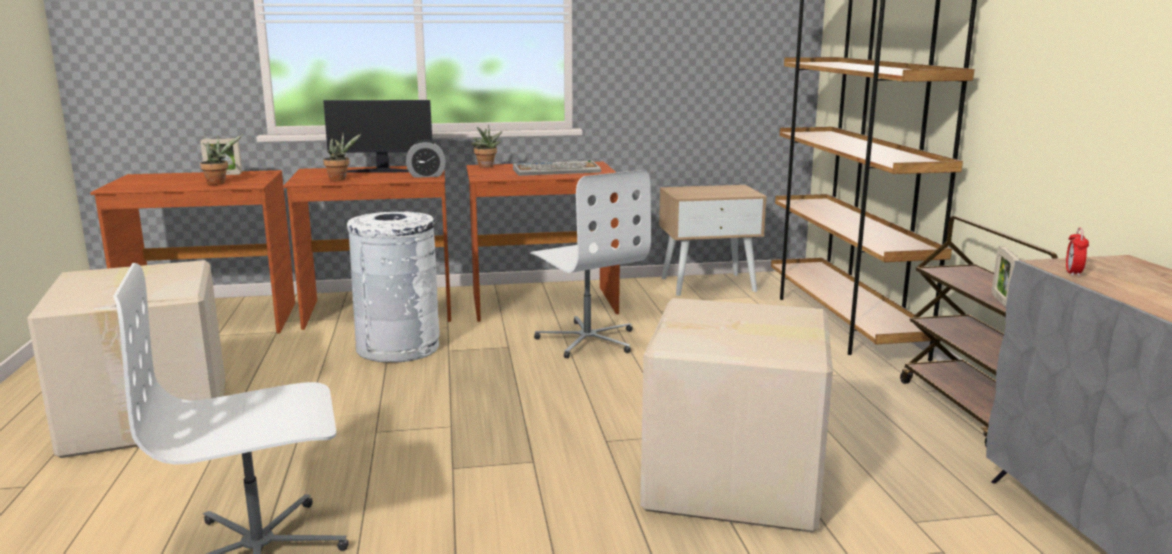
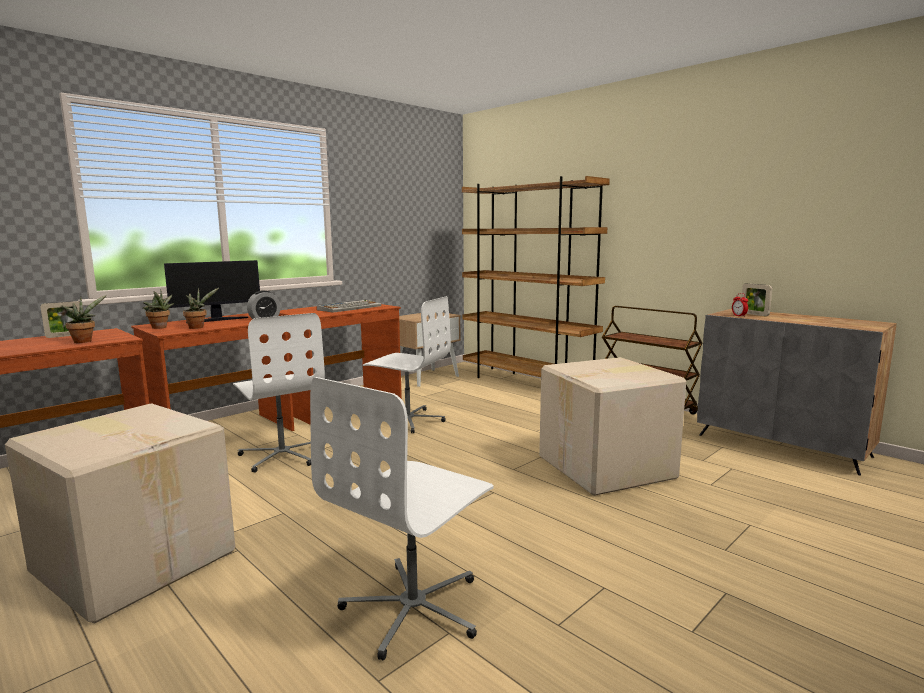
camera: 35 degrees left, 5 degrees down
(399, 347) = (283, 455): white trash can -> white office chair
(486, 167) = (292, 310): potted plant -> potted plant (160, 328)
(1001, 300) = (667, 343): picture frame -> picture frame (754, 314)

